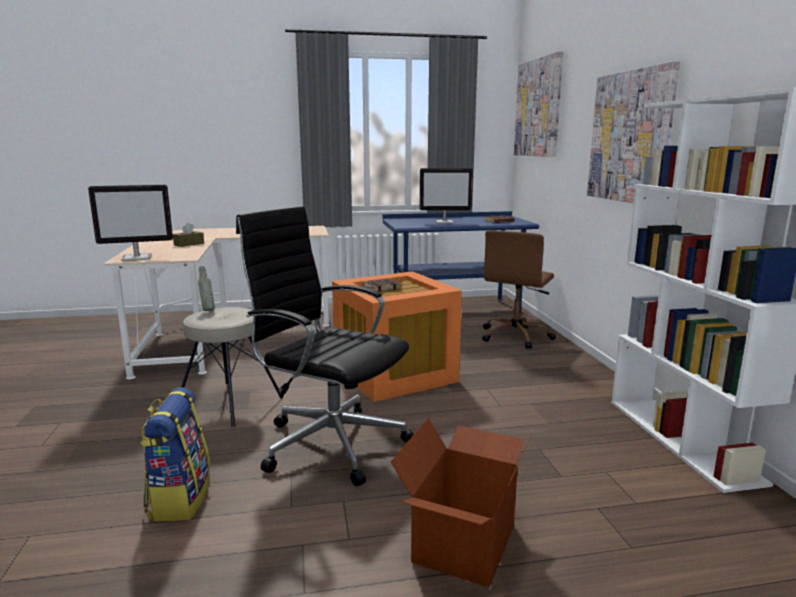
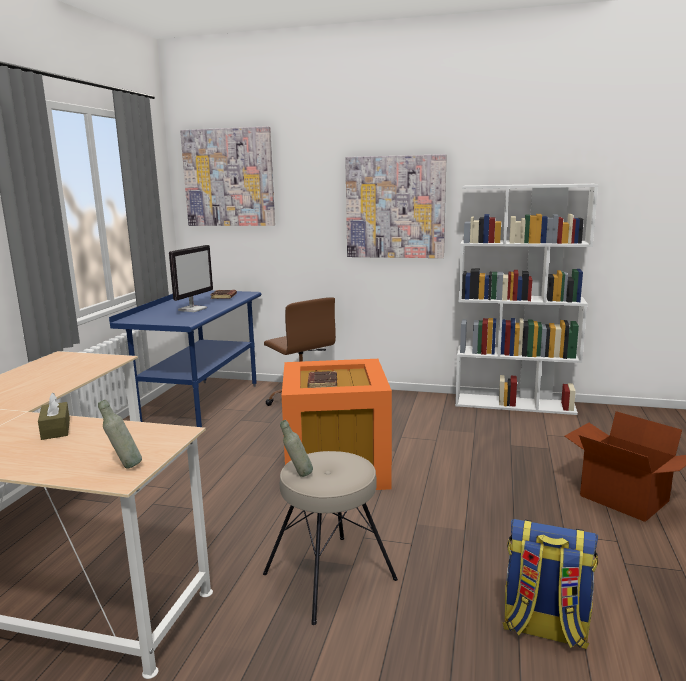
camera: 65 degrees left, 0 degrees up
(137, 258) = (124, 466): monitor -> grey bottle
(330, 442) = (462, 525): black office chair -> none

